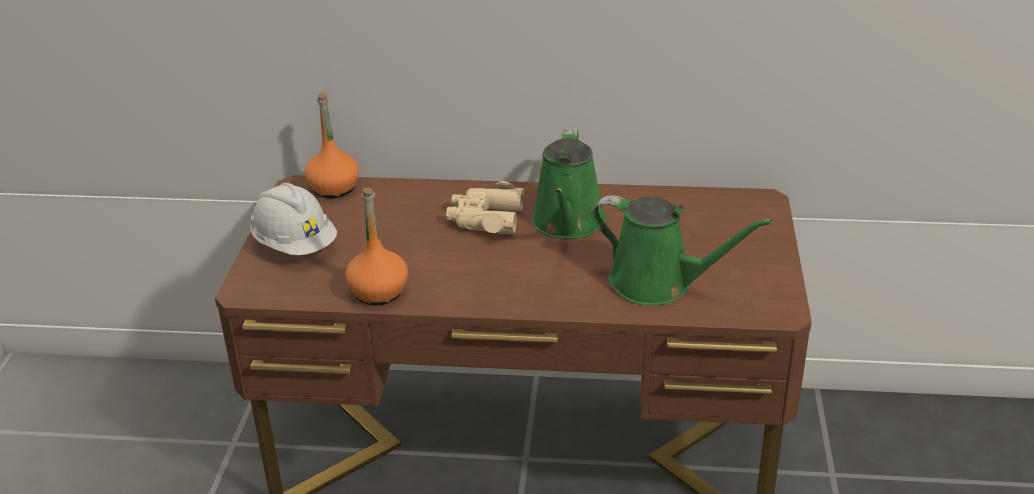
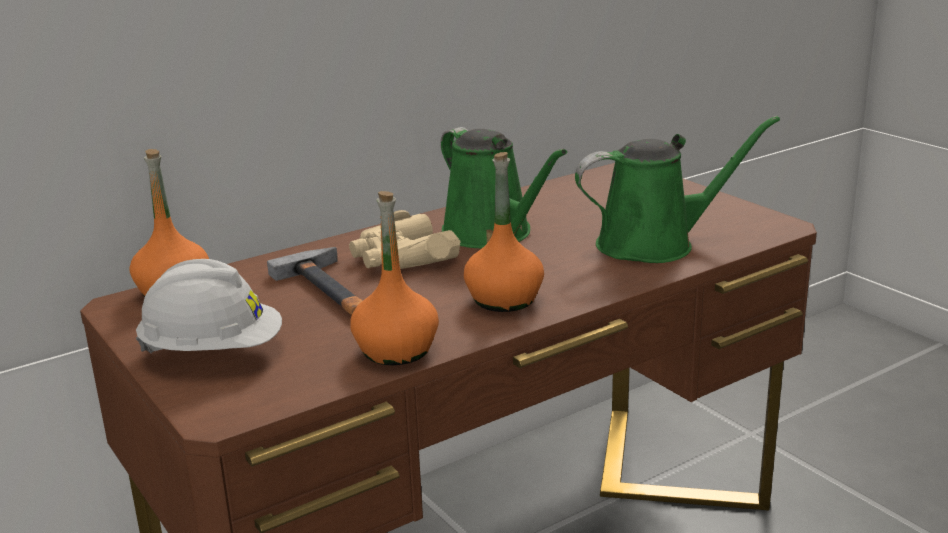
camera: 40 degrees left, 10 degrees down
(410, 227) = (331, 290): none -> hammer
(489, 284) = (504, 299): none -> orange bottle

